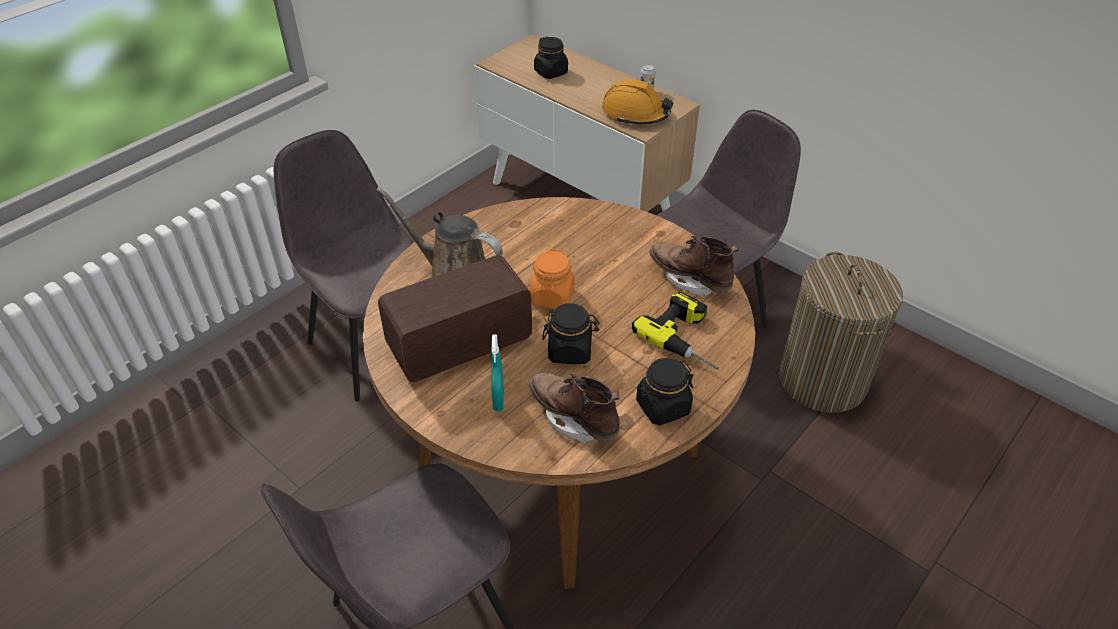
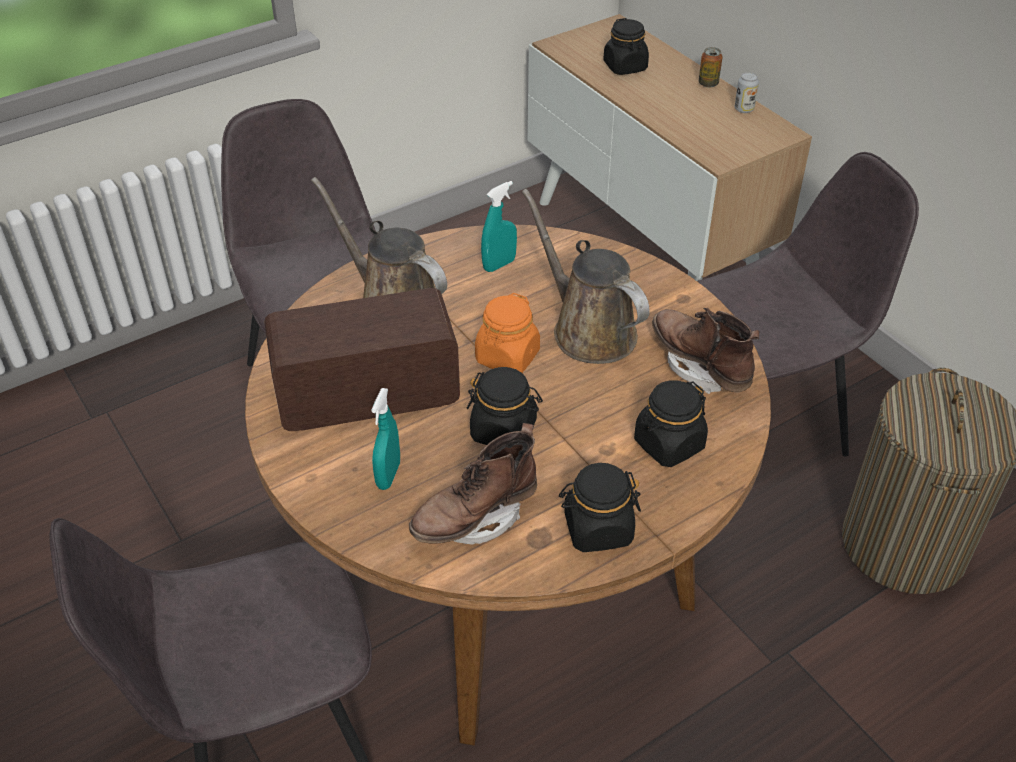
camera: 15 degrees right, 0 degrees up
(520, 231) = (499, 265): none -> turquoise spray bottle
(574, 417) = (475, 518): brown boot -> brown boot turned 90 degrees counterclockwise
(603, 267) = (588, 330): none -> brown watering can
(614, 76) = (708, 83): none -> can
(635, 113) = (718, 136): orange hard hat -> none
(689, 338) = (668, 444): power drill -> black jar

